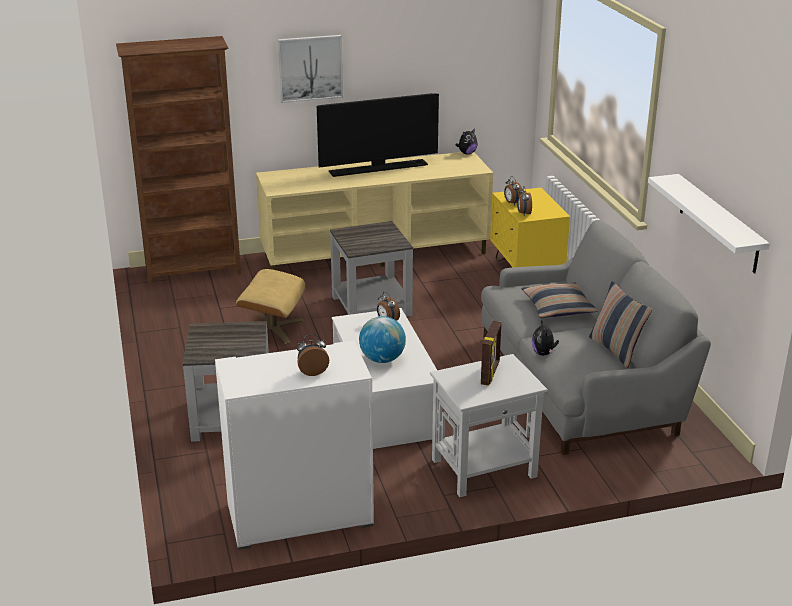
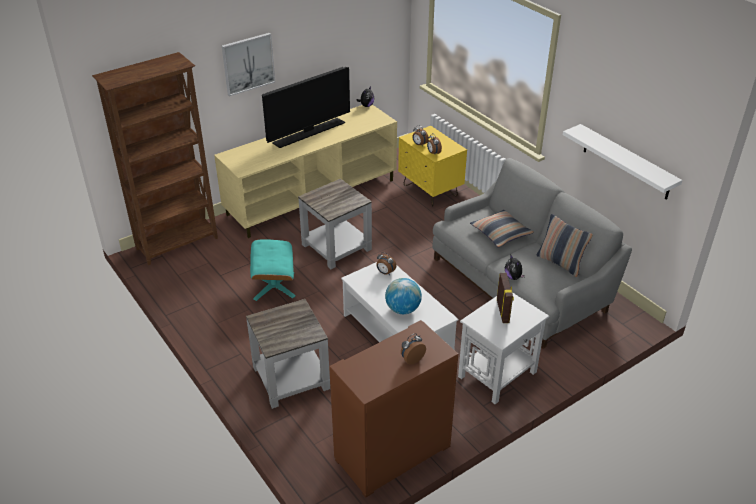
camera: 20 degrees left, 10 degrees up
(272, 329) = (273, 286): beige ottoman -> turquoise ottoman
(299, 516) = (392, 454): white cabinet -> brown cabinet

